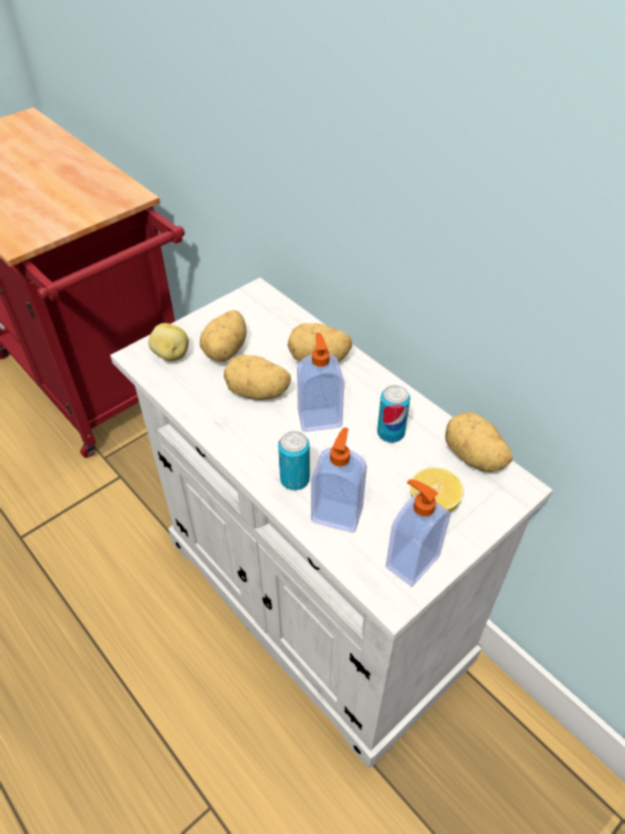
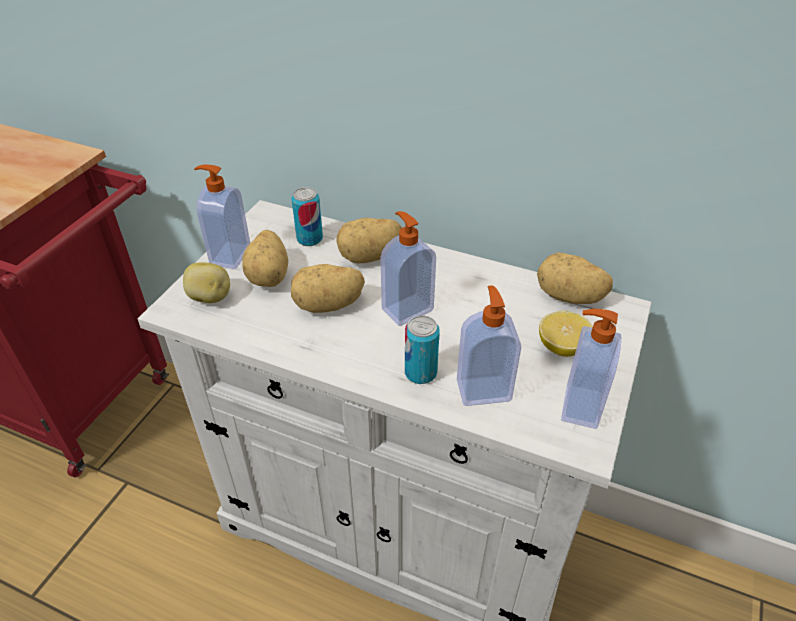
camera: 25 degrees left, 5 degrees down
(206, 322) = (229, 256): none -> soap dispenser
(390, 433) = (482, 300): can -> can (309, 239)

